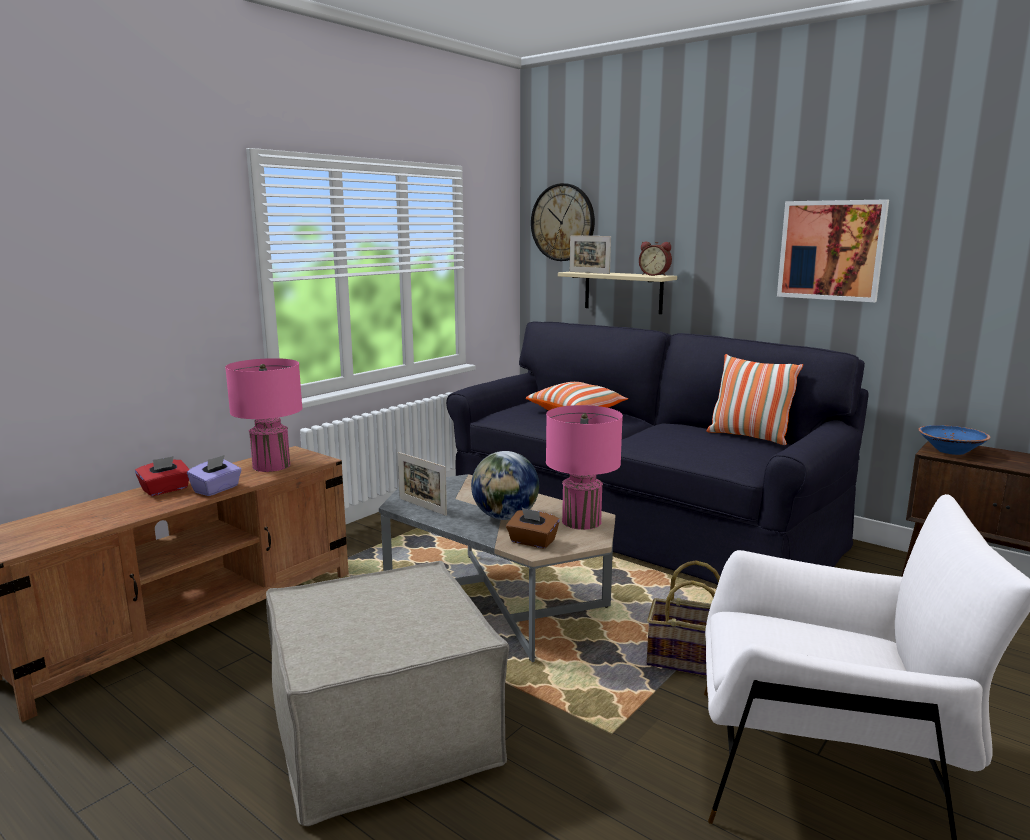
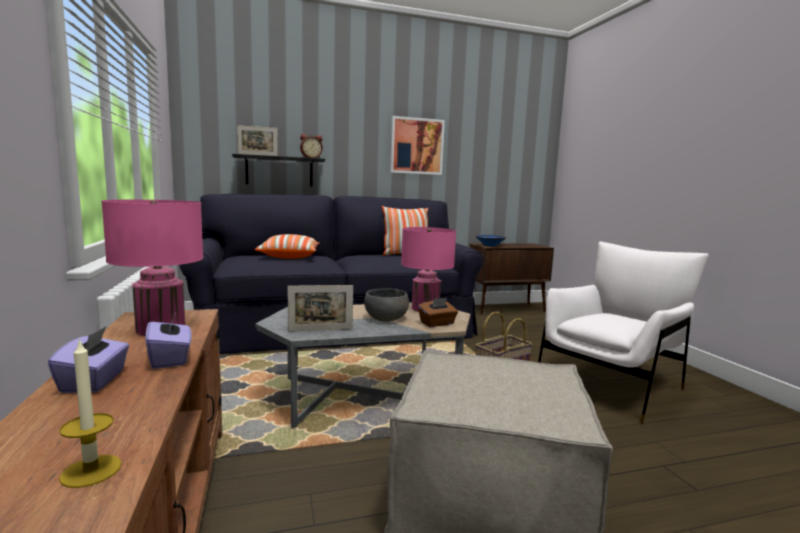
camera: 55 degrees left, 5 degrees down
(67, 530) = (91, 471): none -> candle
(166, 490) = (94, 381): red tissue box -> purple tissue box
(505, 517) = (386, 318): globe -> grey bowl
(563, 222) = (219, 116): wall clock -> none
(623, 292) = (279, 171): beige shelf -> black shelf

